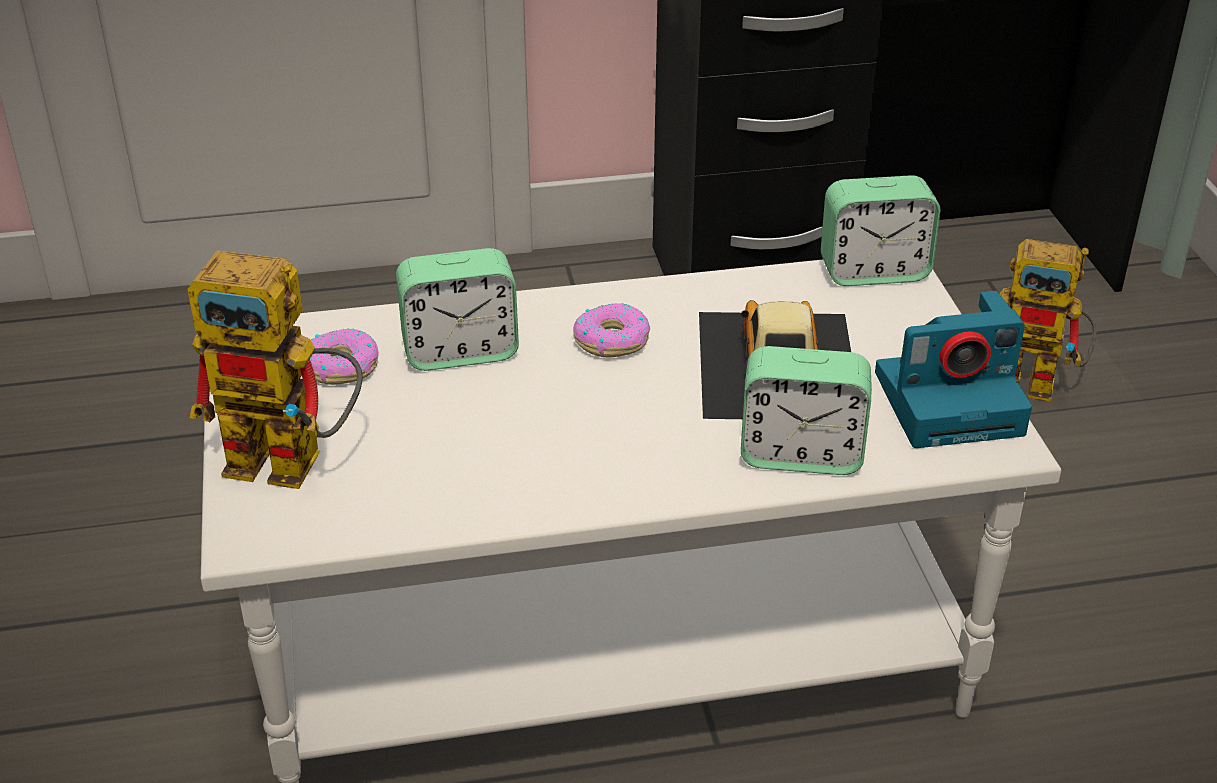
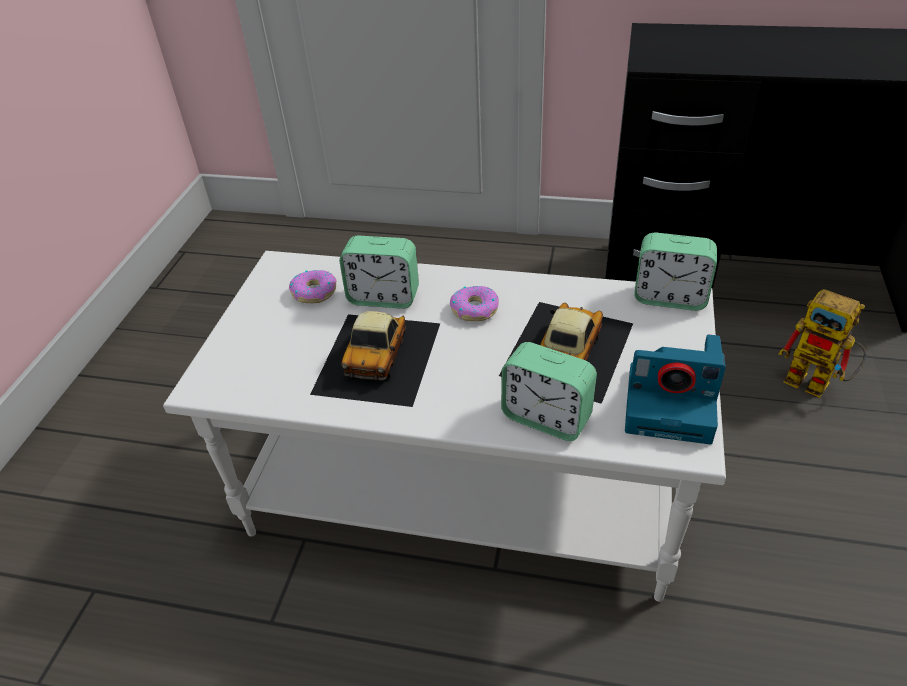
camera: 25 degrees right, 5 degrees up
(295, 461) = (254, 345): toy robot -> none
(510, 433) = (379, 357): none -> toy car

